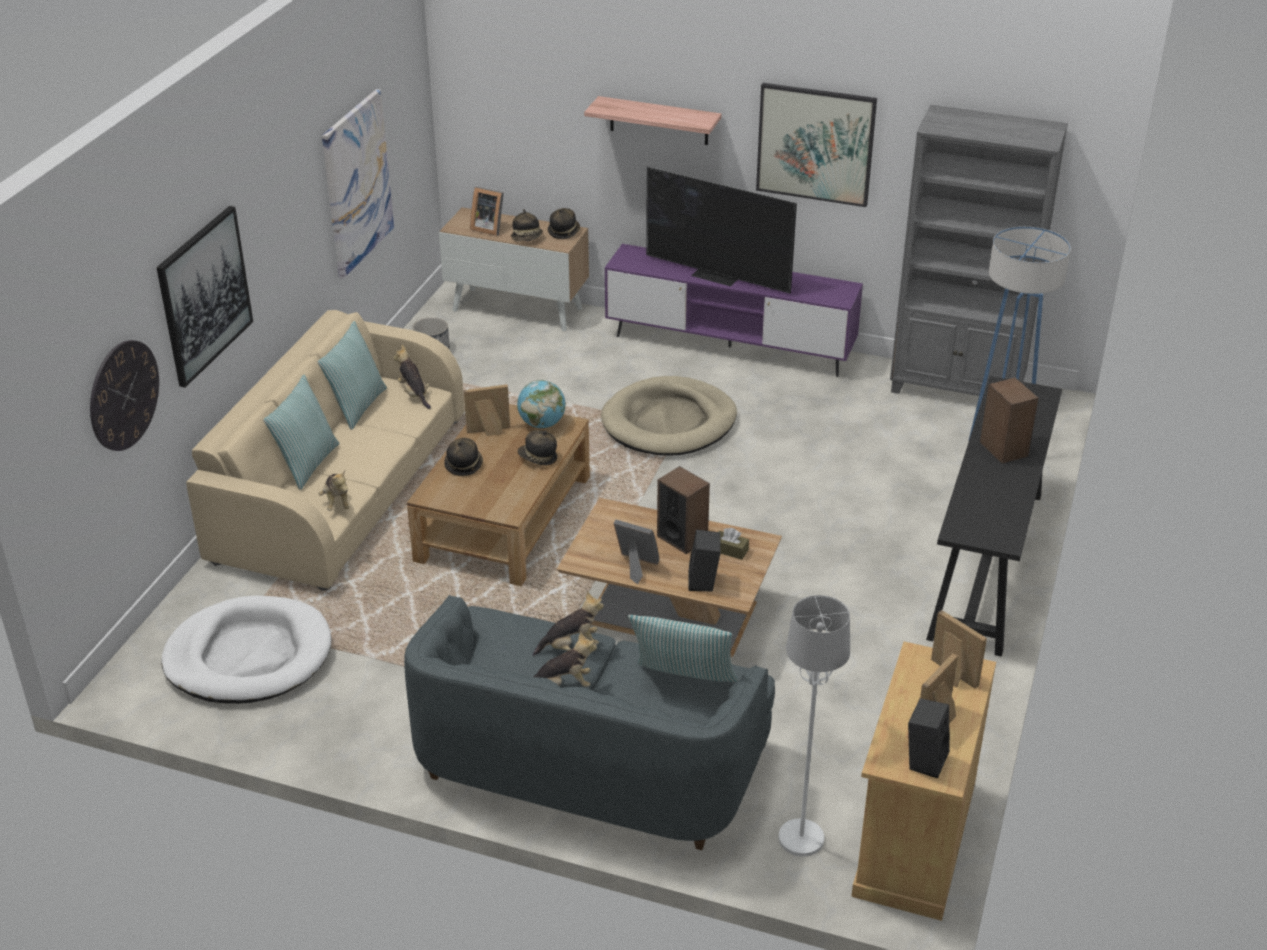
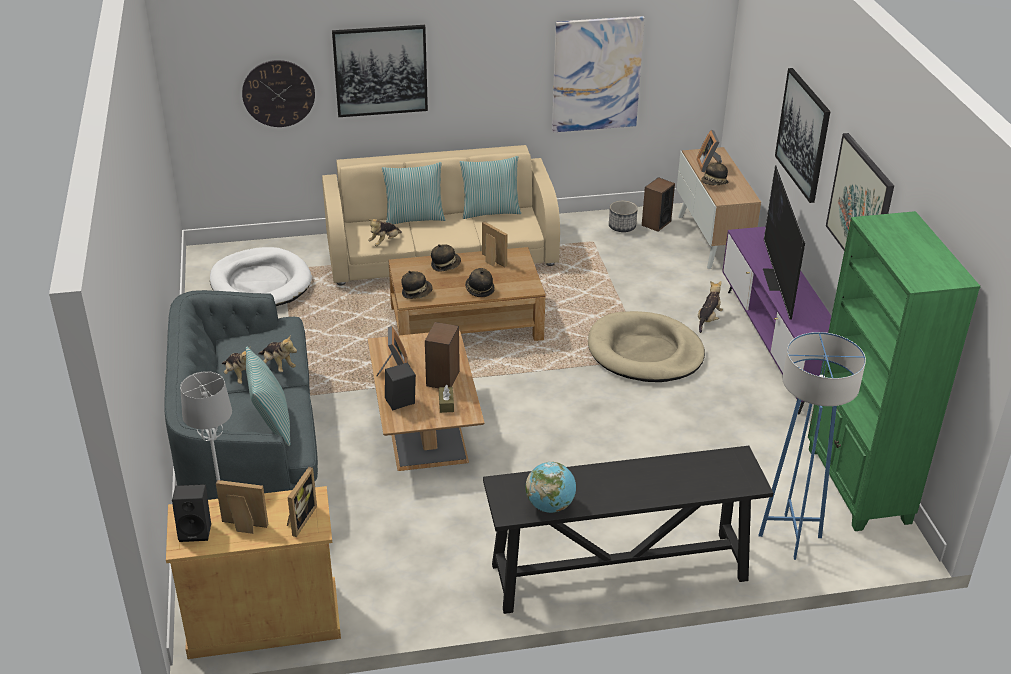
camera: 60 degrees right, 0 degrees up
(414, 394) = (525, 226): plush toy -> plush toy (708, 319)
(542, 424) = (520, 278): globe -> globe (550, 506)
(564, 232) = (742, 194): hat -> hat (417, 292)
(659, 121) = (803, 134): shelf -> picture
(957, 388) = (857, 486): grey bookcase -> green bookcase
(1003, 449) = (641, 480): speaker -> speaker (656, 223)

